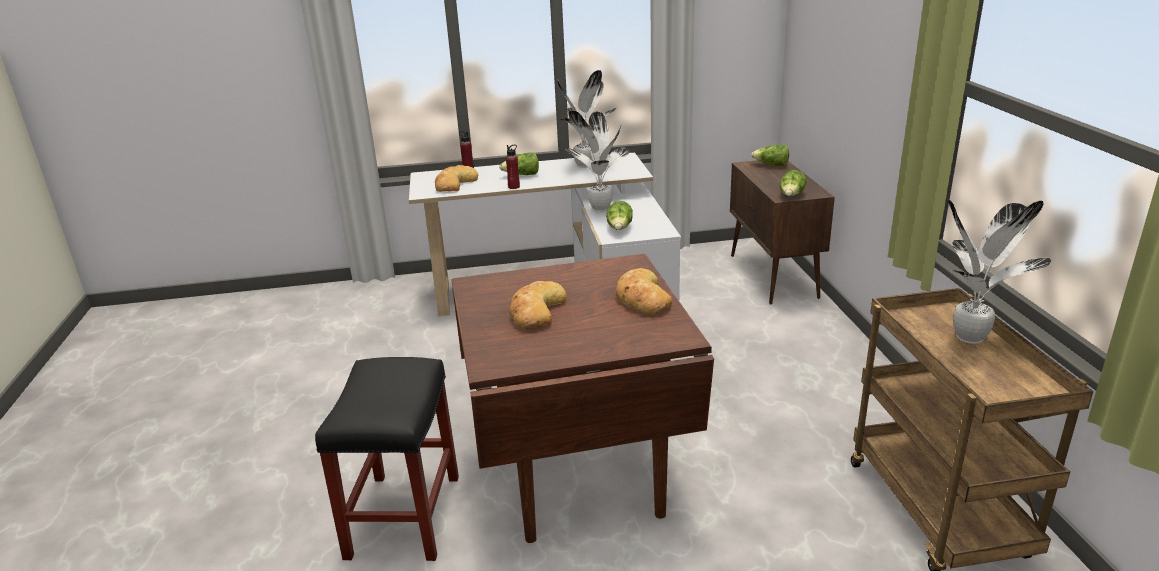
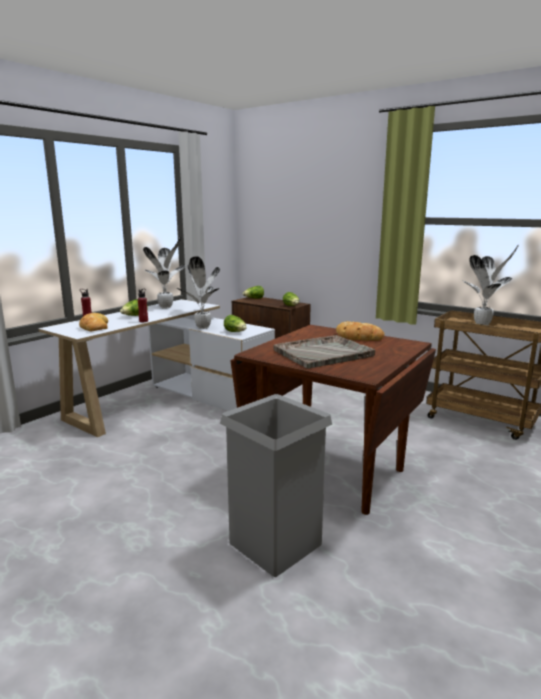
camera: 45 degrees left, 10 degrees down
(404, 514) = (275, 543): black stool -> grey trash can
(536, 311) = (324, 353): bread -> grey tray

